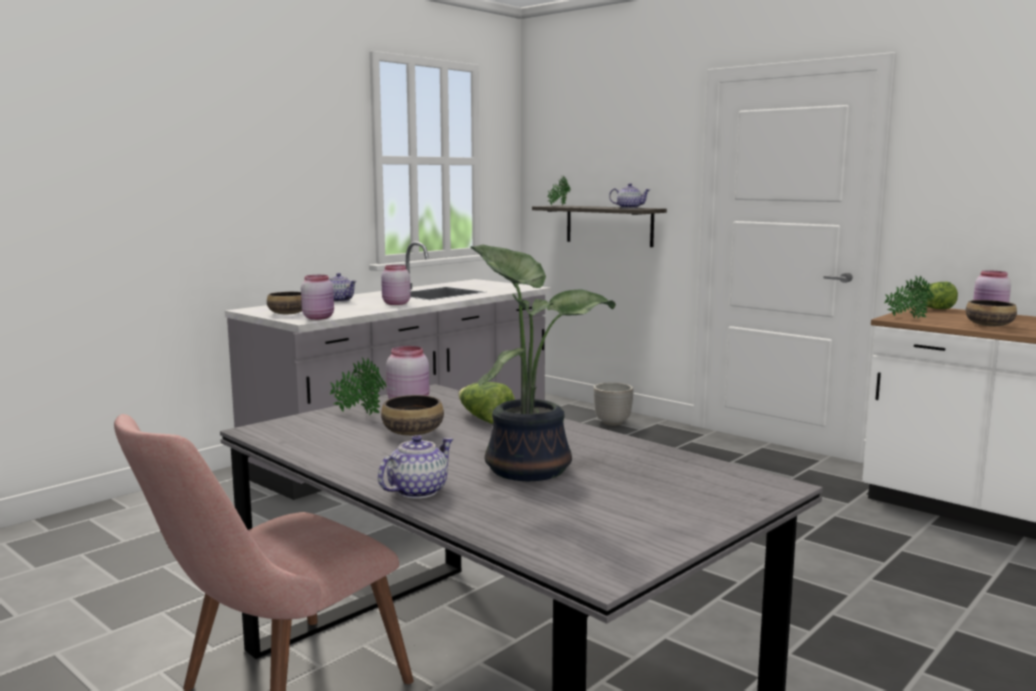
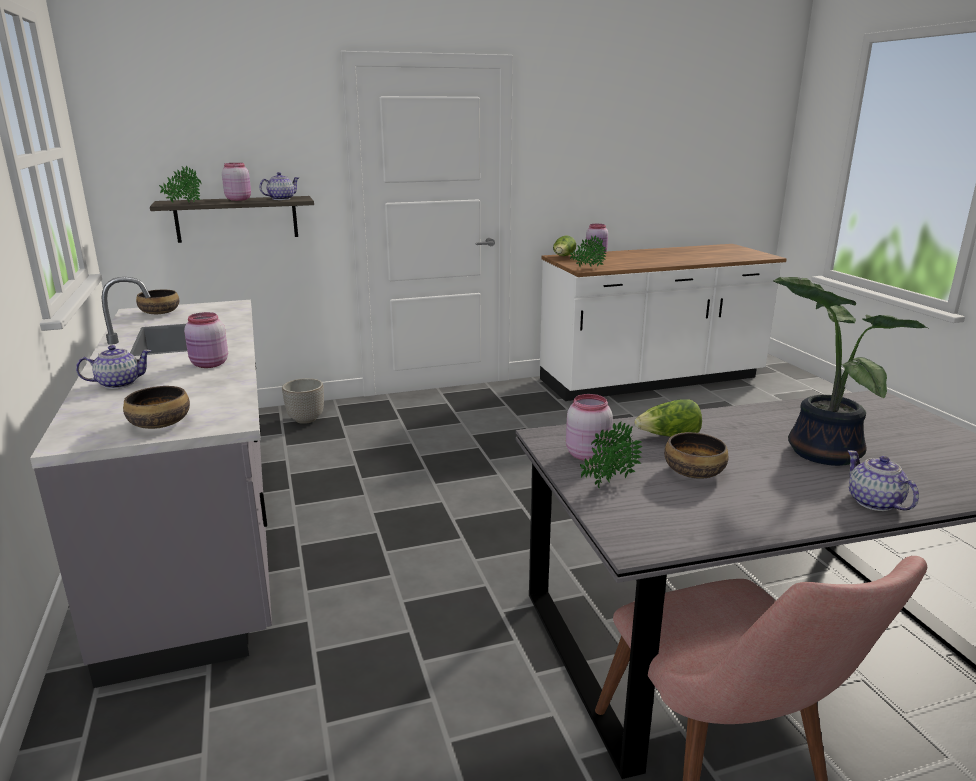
camera: 60 degrees left, 10 degrees up
(319, 318) = (229, 412): pink jar -> pink jar (238, 199)
(989, 325) = (629, 262): bowl -> bowl (159, 312)

